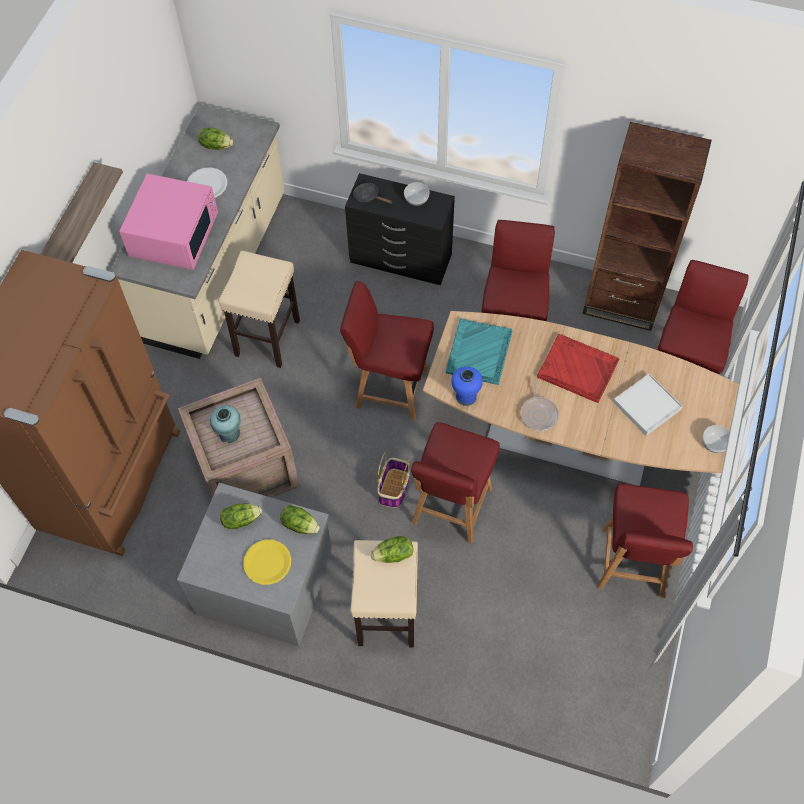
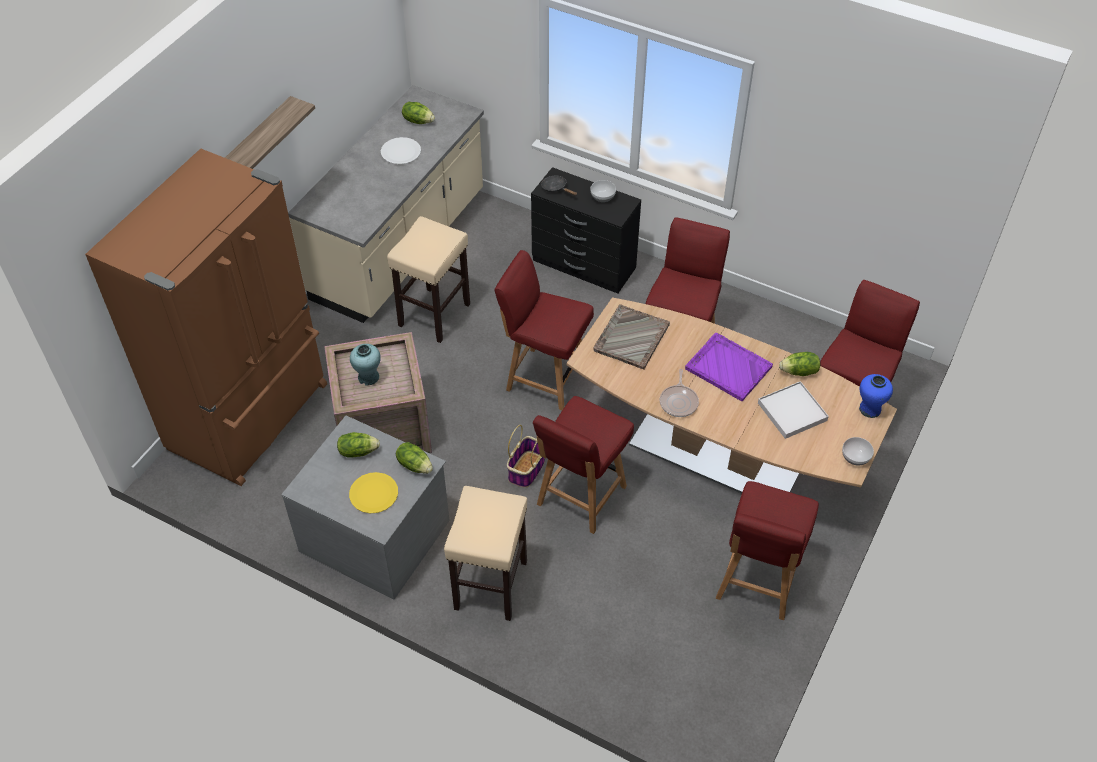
camera: 10 degrees right, 10 degrees down
(174, 234) = (358, 189): pink microwave -> none
(393, 555) = (499, 504): lettuce -> lettuce (799, 372)
(466, 397) = (608, 375): blue vase -> blue vase (869, 409)
(478, 353) = (631, 338): turquoise tray -> grey tray
(577, 369) = (727, 367): red tray -> purple tray
(621, 303) = (800, 337): brown bookcase -> none

